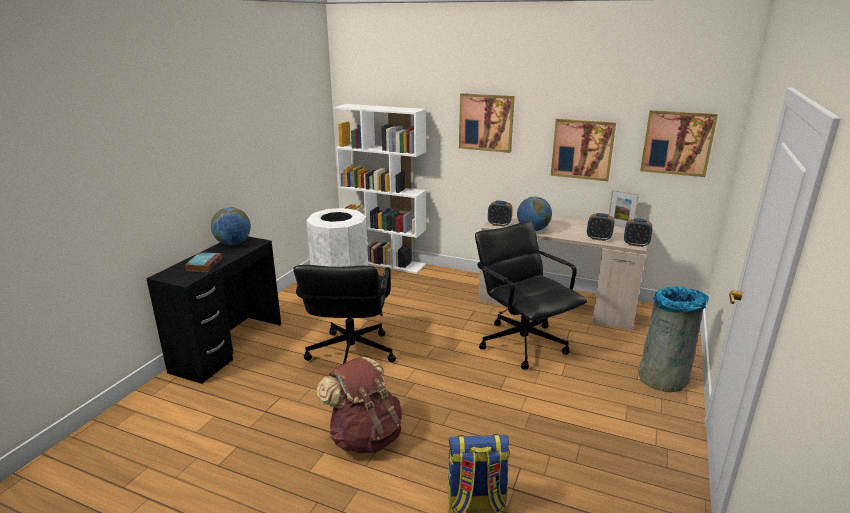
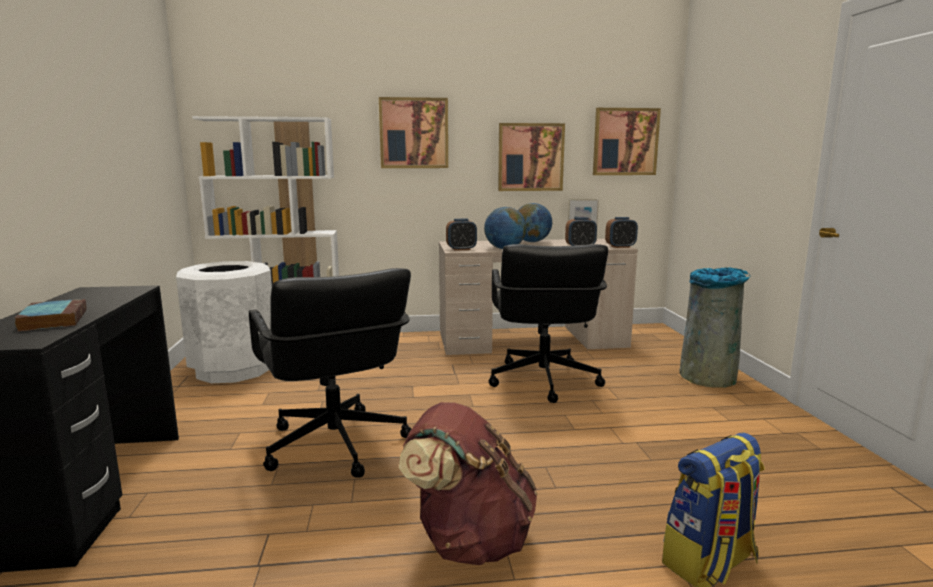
camera: 30 degrees left, 10 degrees down
(233, 243) = (86, 295): globe -> globe (532, 242)
(522, 343) = (543, 381): black office chair -> black office chair turned 120 degrees counterclockwise

